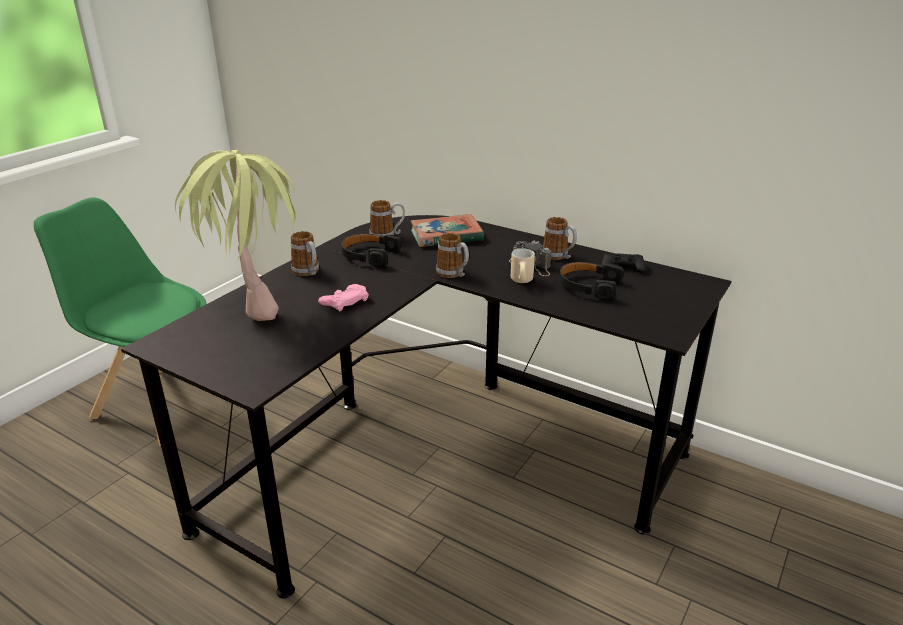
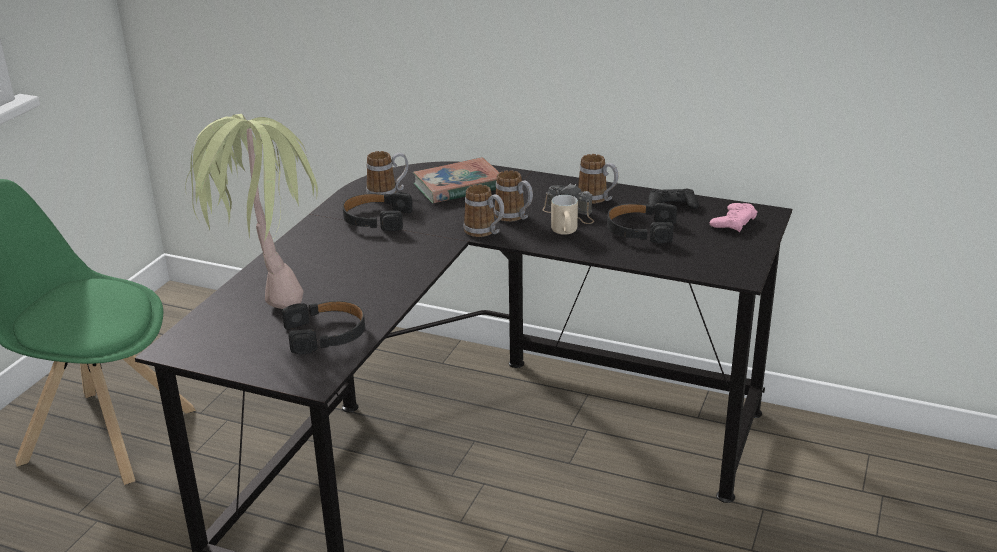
camera: 10 degrees left, 0 degrees up
(284, 347) = (326, 334): none -> black headphones
(308, 272) = (312, 247): mug -> mug (514, 217)
(345, 301) = (372, 276): pink game controller -> pink game controller (733, 222)

